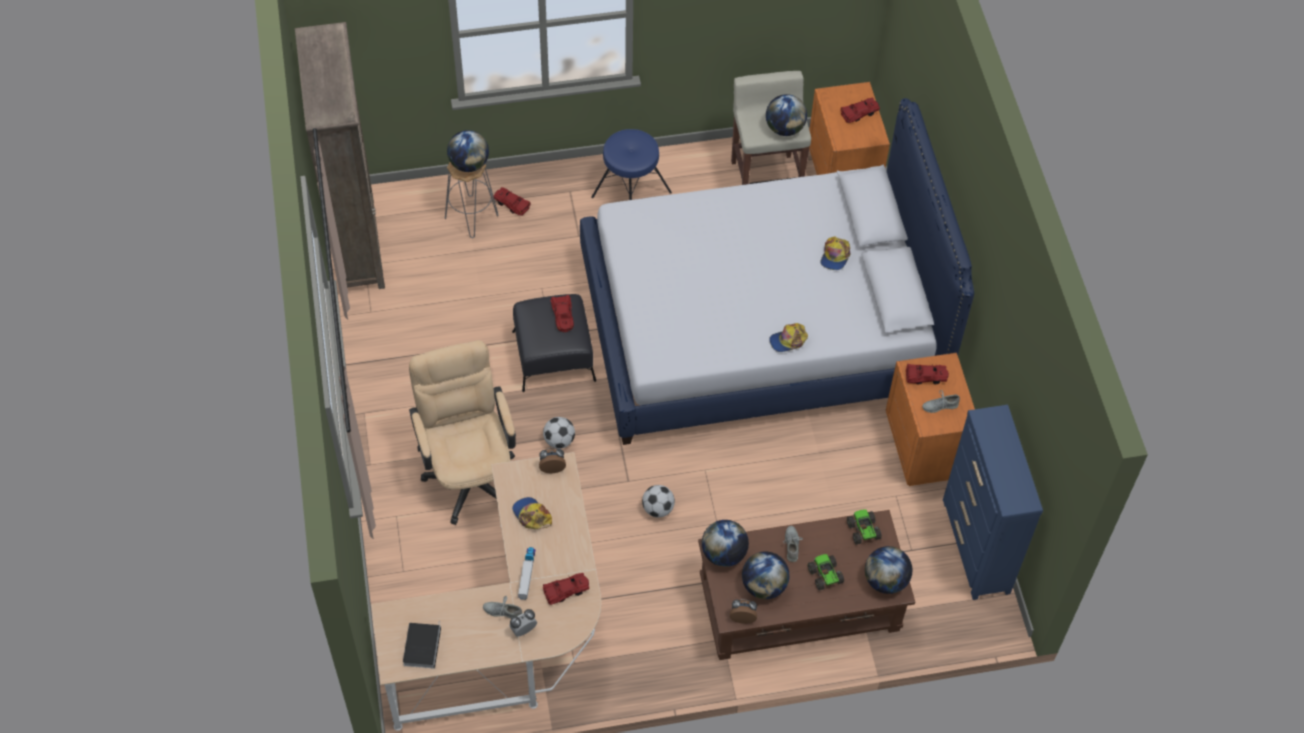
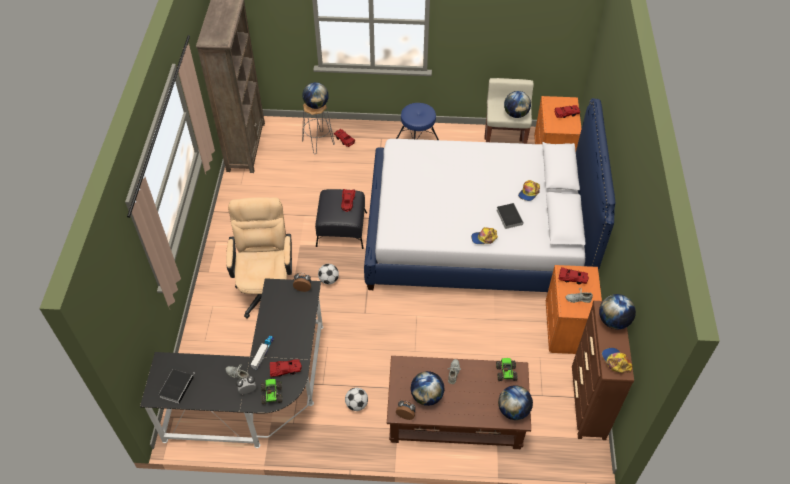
camera: 15 degrees right, 5 degrees down
(513, 634) = (259, 395): beige desk -> black desk
(531, 515) = (279, 315): cap -> cap (615, 362)
(658, 508) = (378, 334): football -> football (357, 404)
(724, 554) = (405, 369): globe -> globe (613, 321)
(815, 300) = (508, 216): none -> book
(825, 576) = (471, 398): toy truck -> toy truck (272, 395)
(976, 547) = (588, 402): blue dresser -> brown dresser

